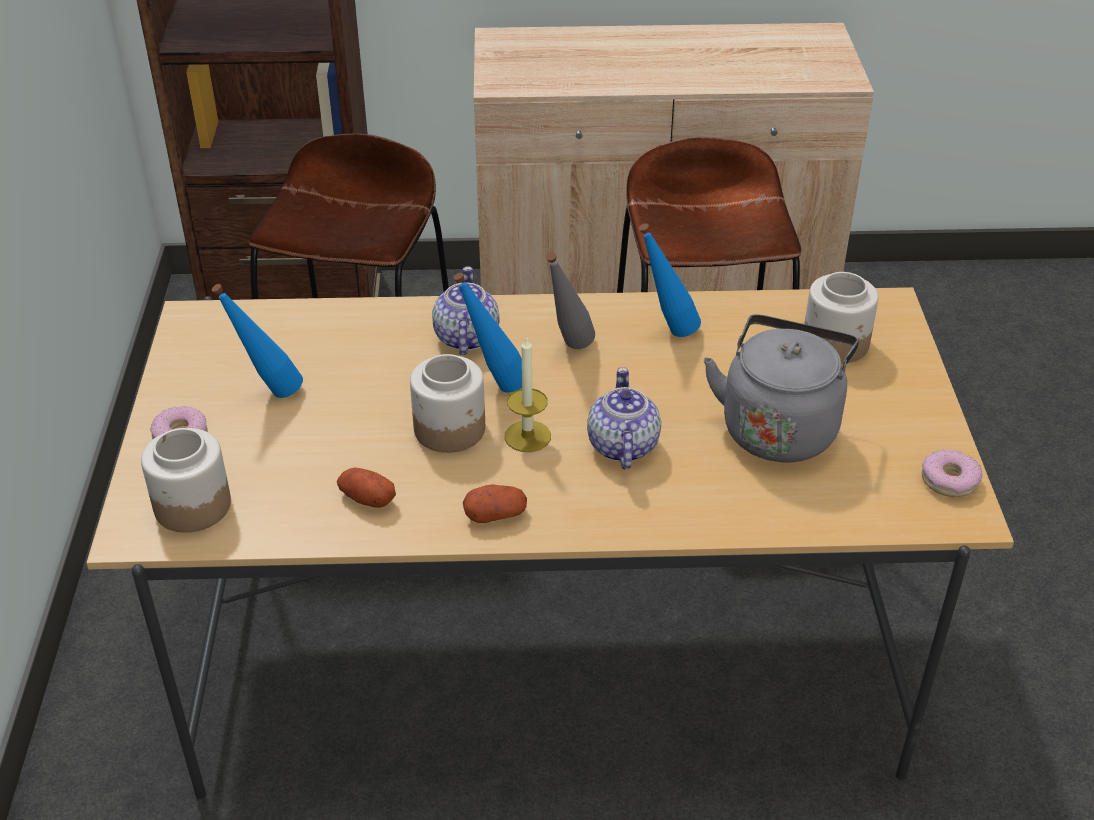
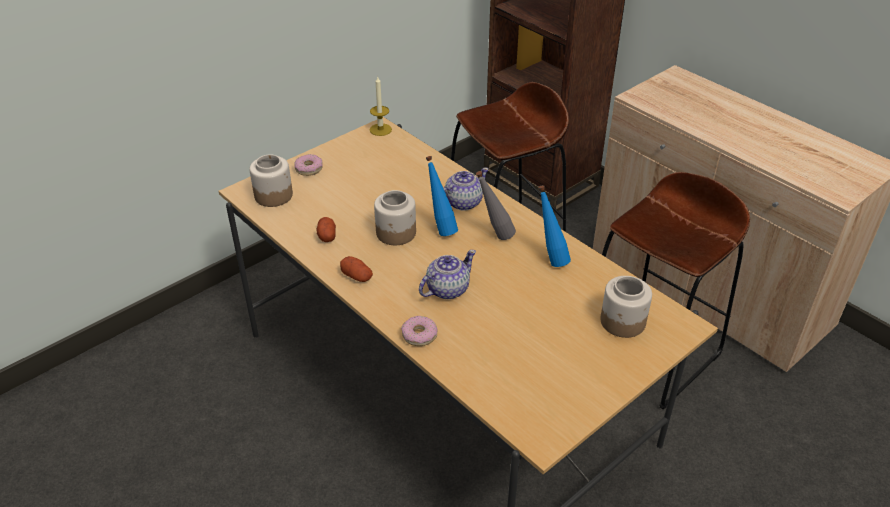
camera: 50 degrees right, 0 degrees up
(268, 393) = (359, 173): blue bottle -> none
(527, 436) = (418, 257): candle -> candle (380, 129)
(779, 427) = (526, 334): grey kettle -> none
(949, 480) = (563, 420): donut -> donut (419, 335)

